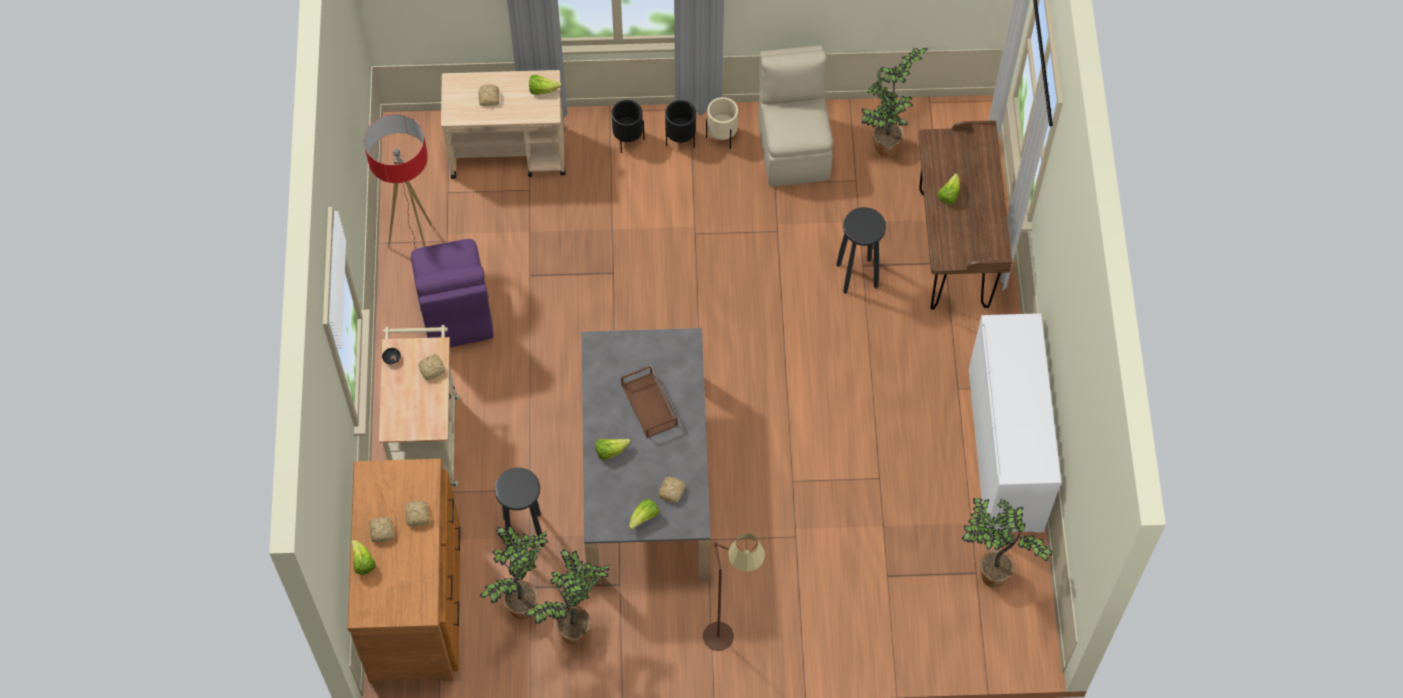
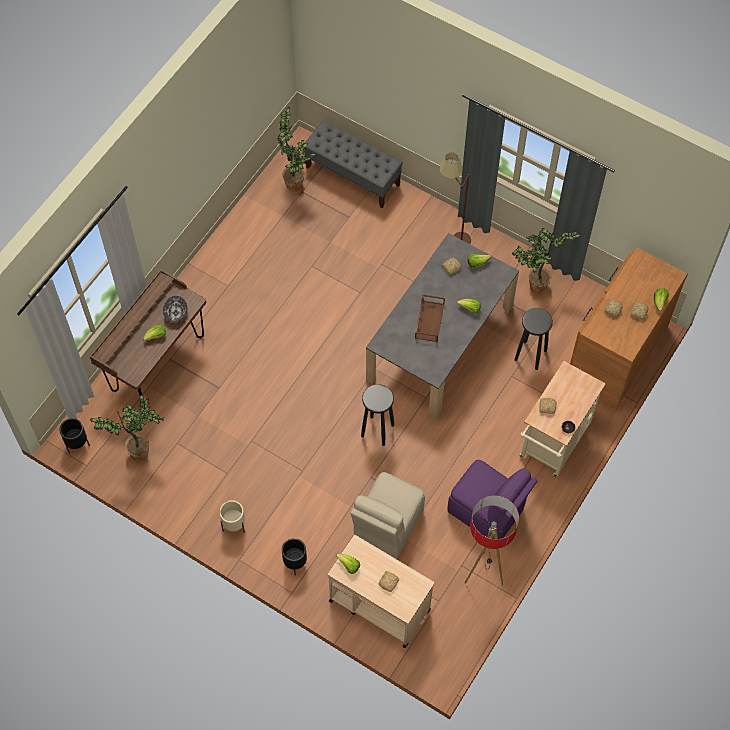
camera: 145 degrees left, 0 degrees up
(455, 312) = (487, 512): purple chair -> purple chair turned 105 degrees clockwise
(522, 603) = (556, 317): potted plant -> none
(681, 140) = (262, 540): black planter -> black planter (77, 444)
(793, 148) = (196, 489): beige chair -> beige chair (387, 526)
(857, 275) = (226, 383): black stool -> black stool (377, 430)
(928, 639) = (353, 176): none -> grey bench
(951, 233) = (175, 313): none -> bowl
(1005, 450) = (231, 240): white cabinet -> none

